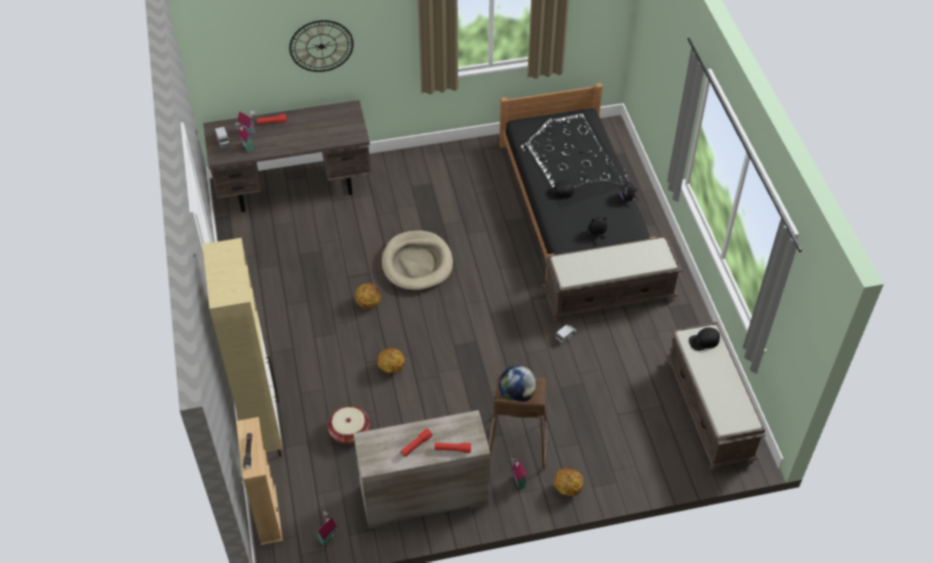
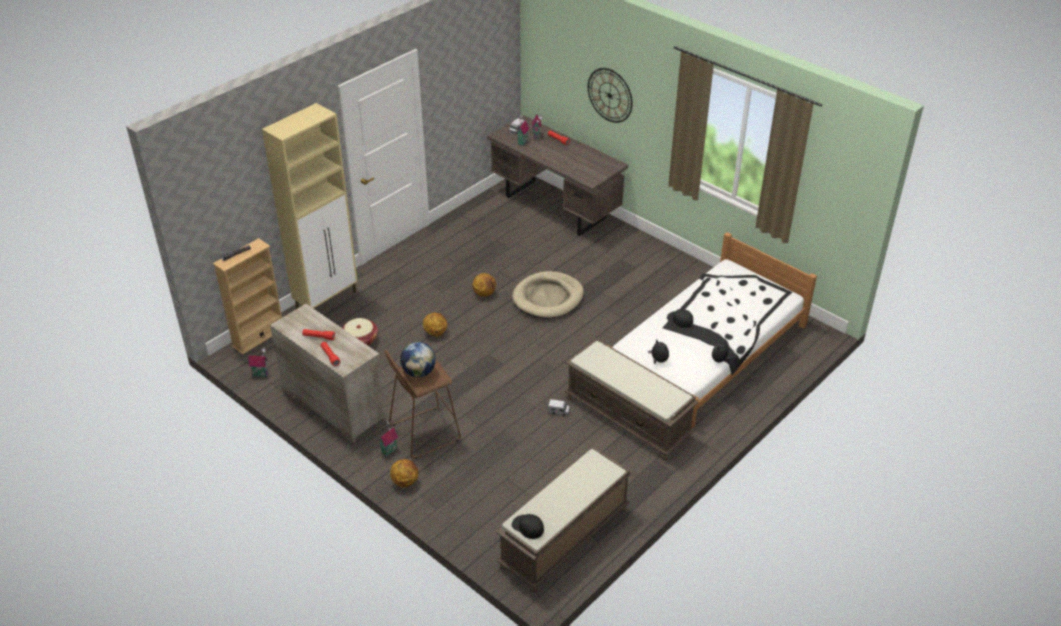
camera: 55 degrees right, 10 degrees down
(572, 202) = (706, 350): black bed -> white bed
(704, 341) = (598, 470): black cap -> black cap (527, 527)

